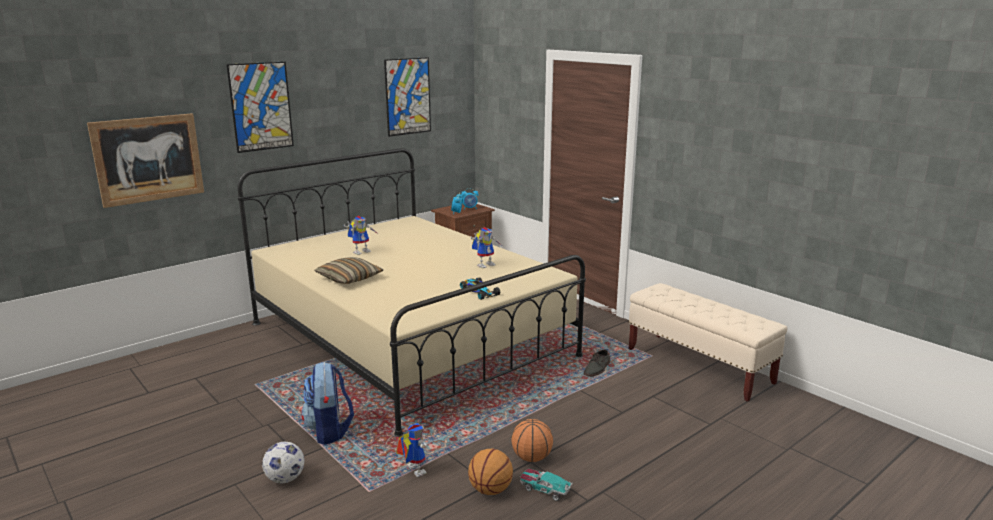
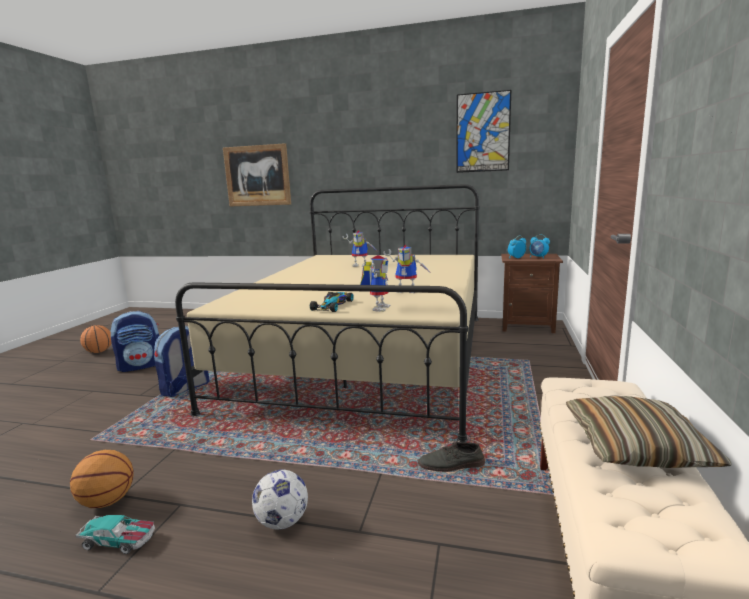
camera: 55 degrees right, 5 degrees down
(208, 446) = (141, 366): none -> backpack
(261, 106) = (336, 139): picture -> none
(285, 479) = (105, 402): football -> football (282, 521)
(349, 278) = (299, 276): pillow -> pillow (635, 447)
(412, 470) = (134, 444): toy robot -> toy robot (378, 308)
(531, 458) = (189, 502): basketball -> basketball (99, 352)
(545, 489) = (119, 540): toy car -> toy car turned 105 degrees clockwise

